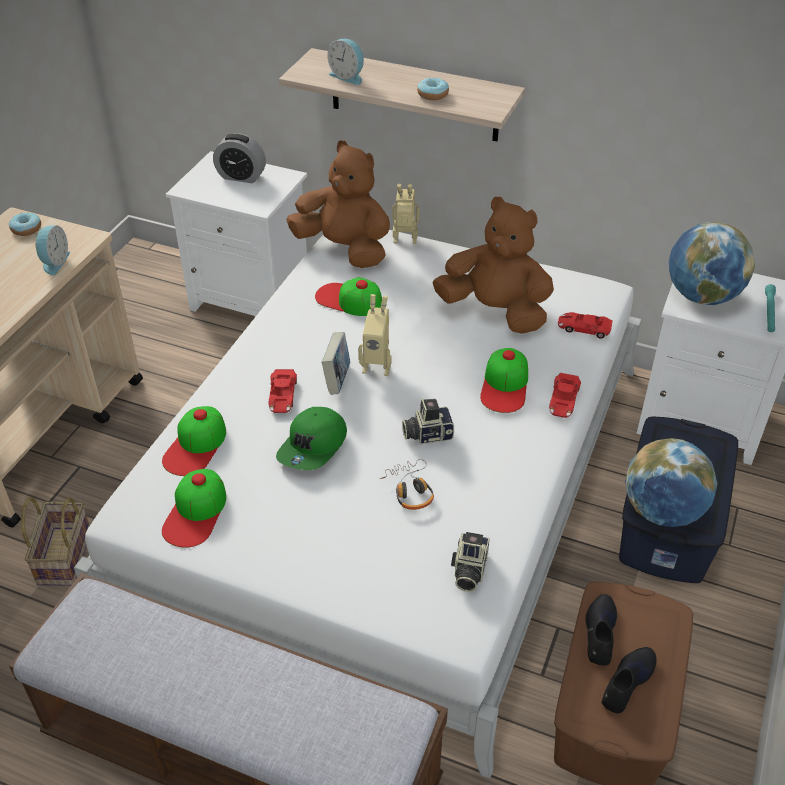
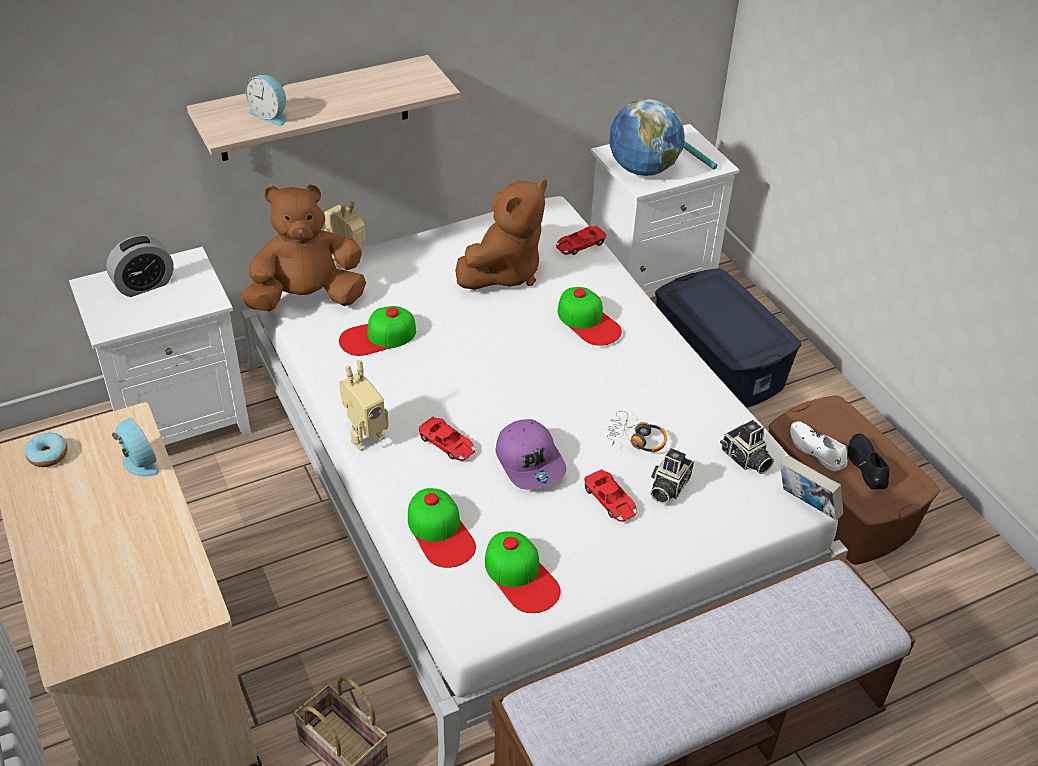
camera: 50 degrees left, 0 degrees up
(314, 446) = (530, 461): green cap -> purple cap
(337, 380) = (470, 402): book -> book (806, 505)
(348, 76) = (270, 115): alarm clock -> alarm clock turned 45 degrees clockwise
(377, 366) = (482, 370): toy robot -> toy robot (364, 436)
(427, 433) = (589, 393): camera -> camera (667, 487)
(432, 94) = (369, 95): donut -> none
(495, 311) = (504, 272): brown plush toy -> brown plush toy turned 150 degrees clockwise
(563, 400) = (636, 305): red toy car -> red toy car (610, 500)
(600, 633) = (816, 450): black shoe -> white shoe
(662, 511) = (746, 347): globe -> none

